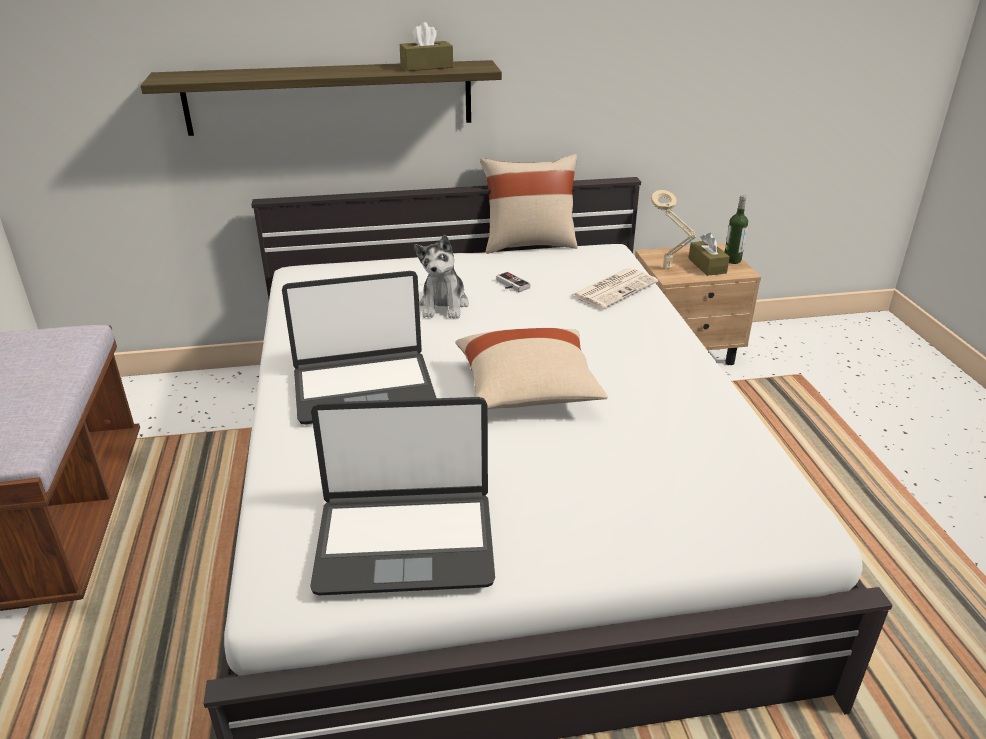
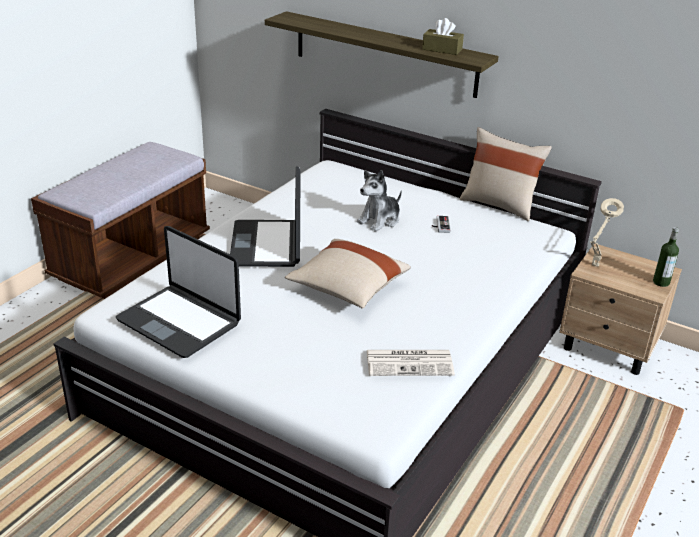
camera: 40 degrees right, 0 degrees up
(363, 388) = (267, 245): laptop -> laptop turned 60 degrees clockwise
(614, 289) = (505, 257): newspaper -> newspaper (410, 363)
(707, 266) = (631, 277): brown tissue box -> none

